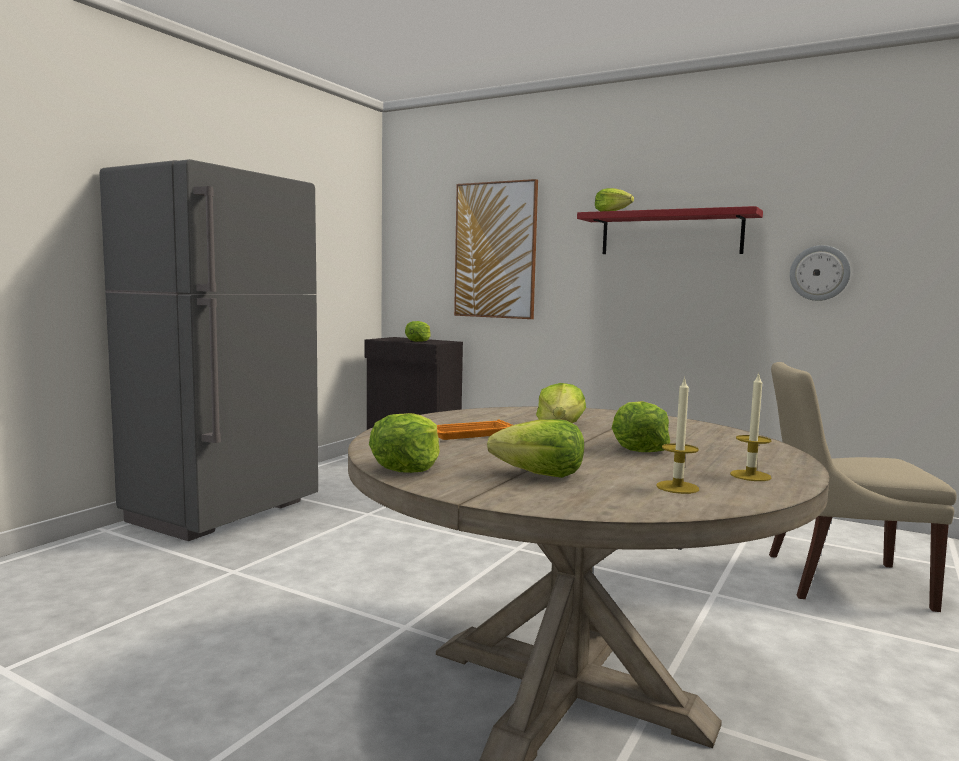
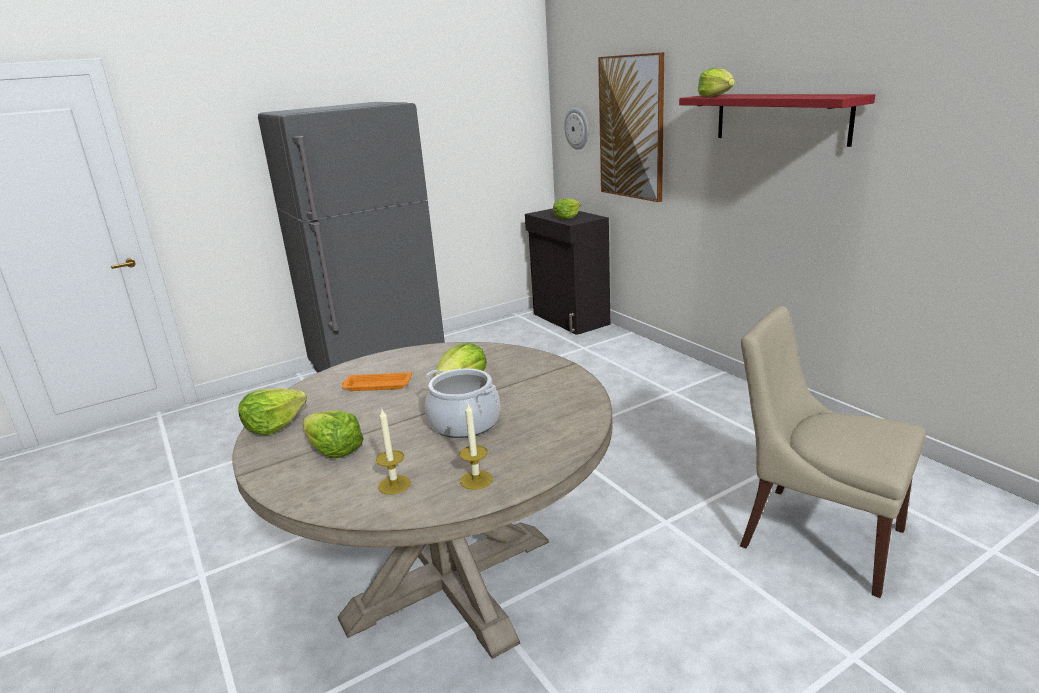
camera: 30 degrees right, 15 degrees up
(638, 448) = (464, 423): lettuce -> cooking pot
(819, 273) = (932, 176): wall clock -> wall clock (577, 128)

